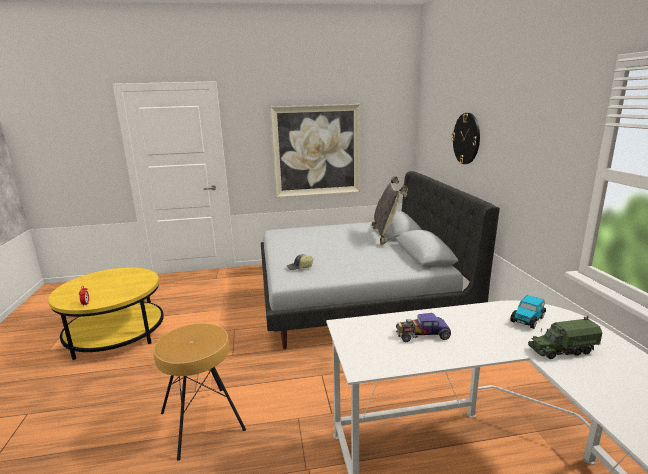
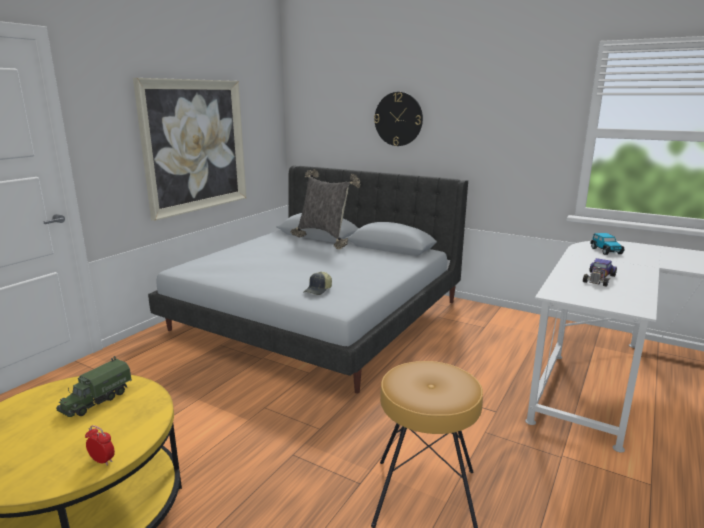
camera: 50 degrees left, 0 degrees up
(561, 350) = (655, 258): toy truck -> toy truck (96, 400)

